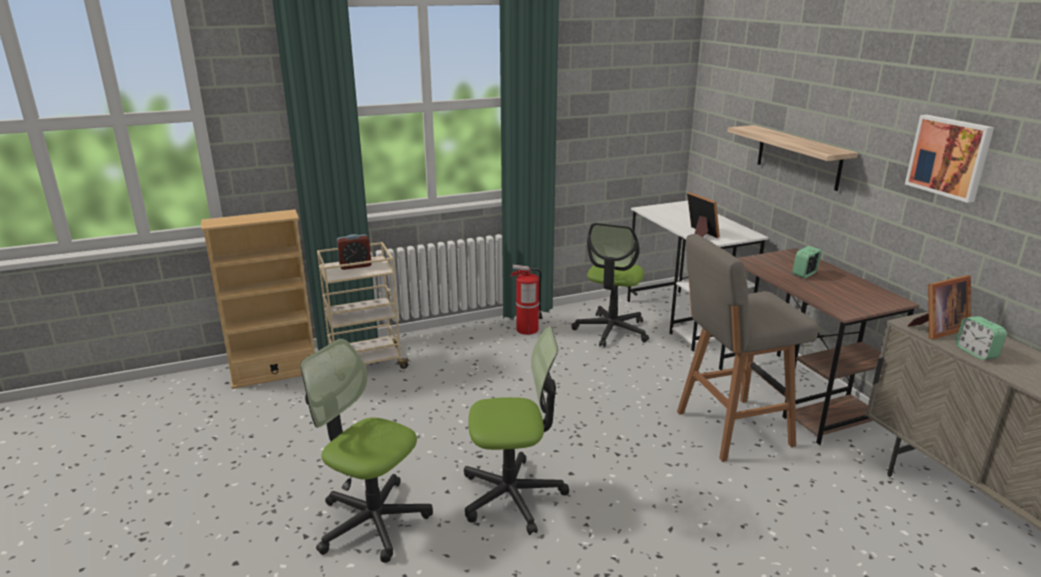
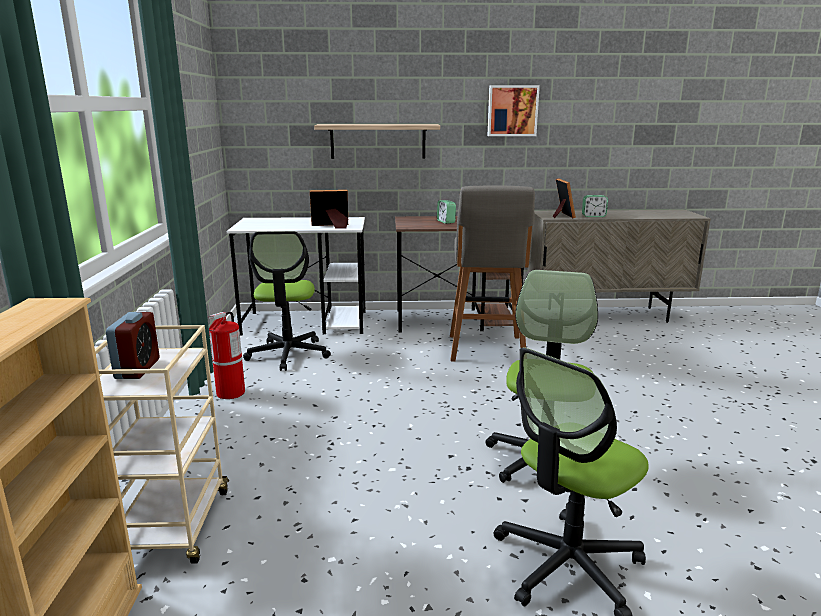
camera: 70 degrees left, 5 degrees down
(611, 330) = (288, 354): office chair -> office chair turned 45 degrees clockwise

